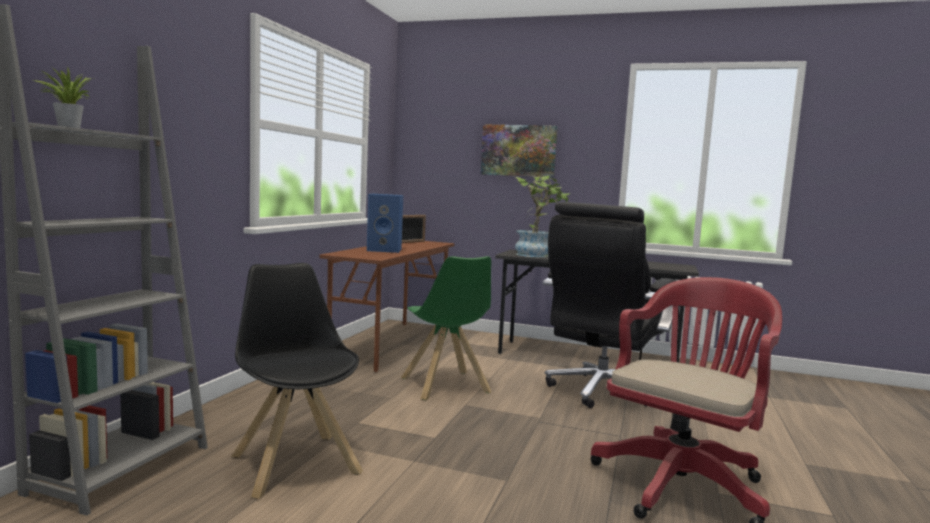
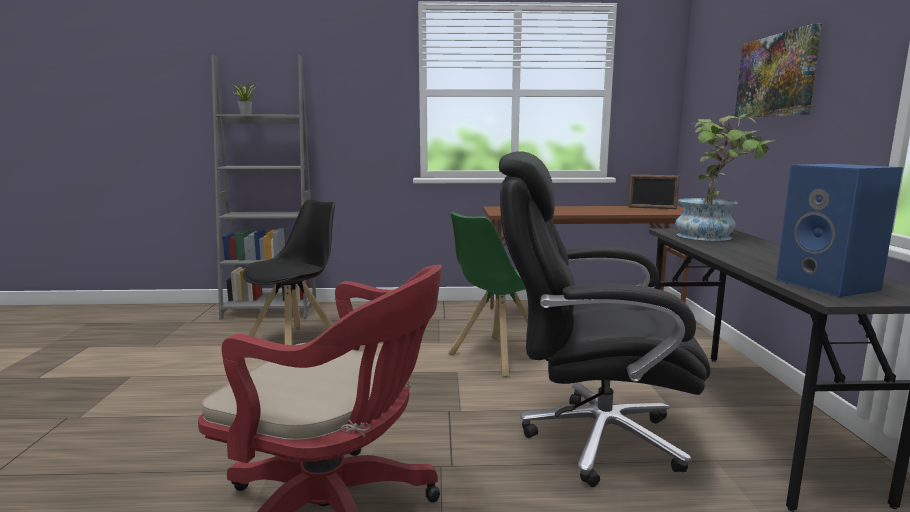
camera: 70 degrees right, 5 degrees up
(385, 250) = (561, 210): blue speaker -> blue speaker (830, 285)

